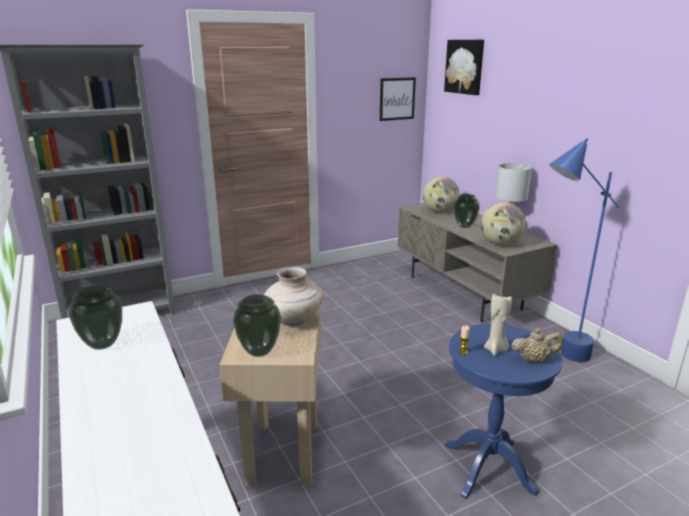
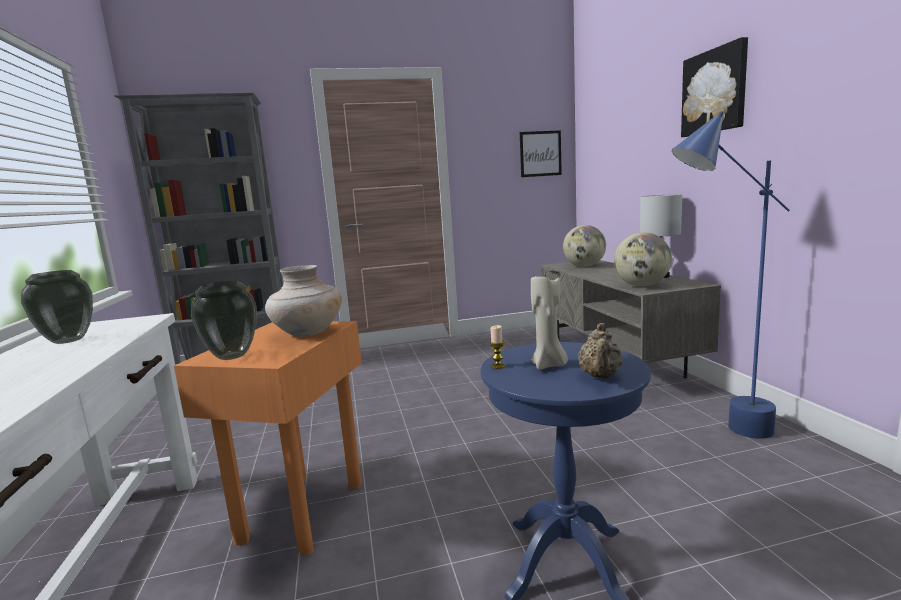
camera: 15 degrees right, 10 degrees down
(282, 452) = (301, 511): beige side table -> orange side table
(464, 226) = (606, 275): vase -> none
(465, 66) = (607, 105): picture -> picture (715, 91)
(534, 359) = (600, 376): beige teapot -> beige teapot turned 90 degrees clockwise

